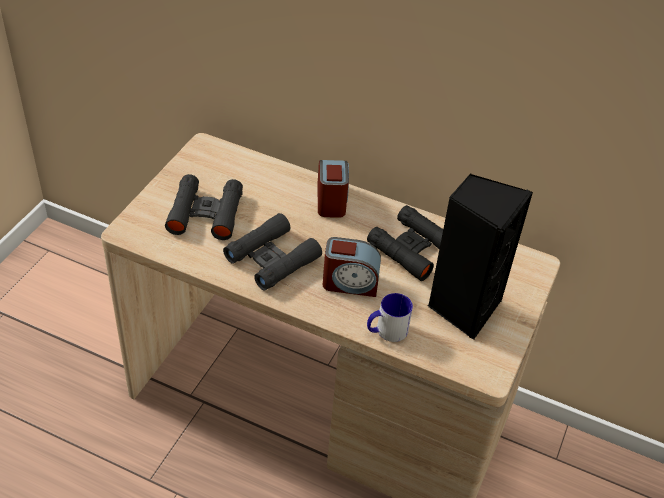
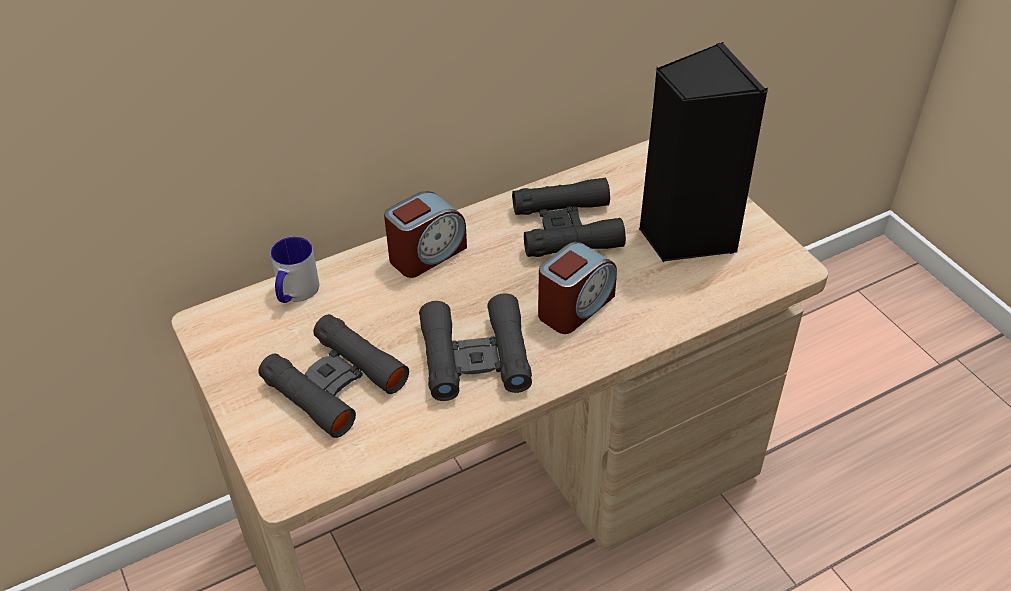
camera: 50 degrees left, 0 degrees up
(331, 200) = (427, 254): alarm clock -> alarm clock turned 105 degrees clockwise
(386, 331) = (673, 314): mug -> mug (295, 293)

